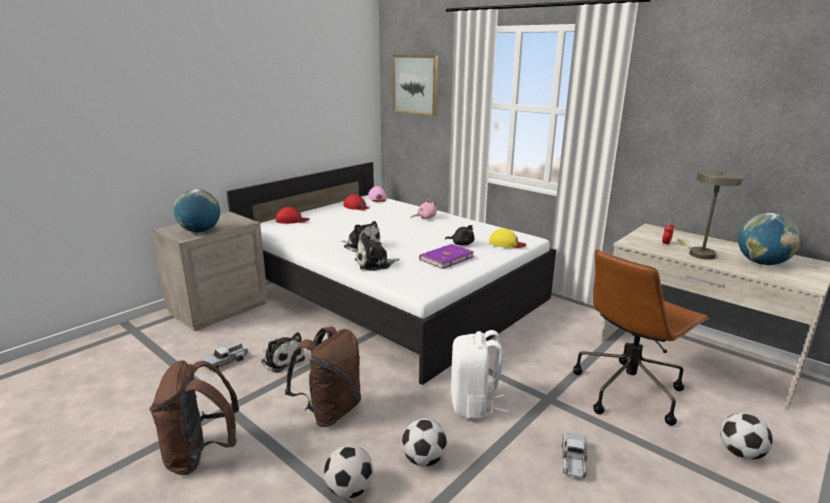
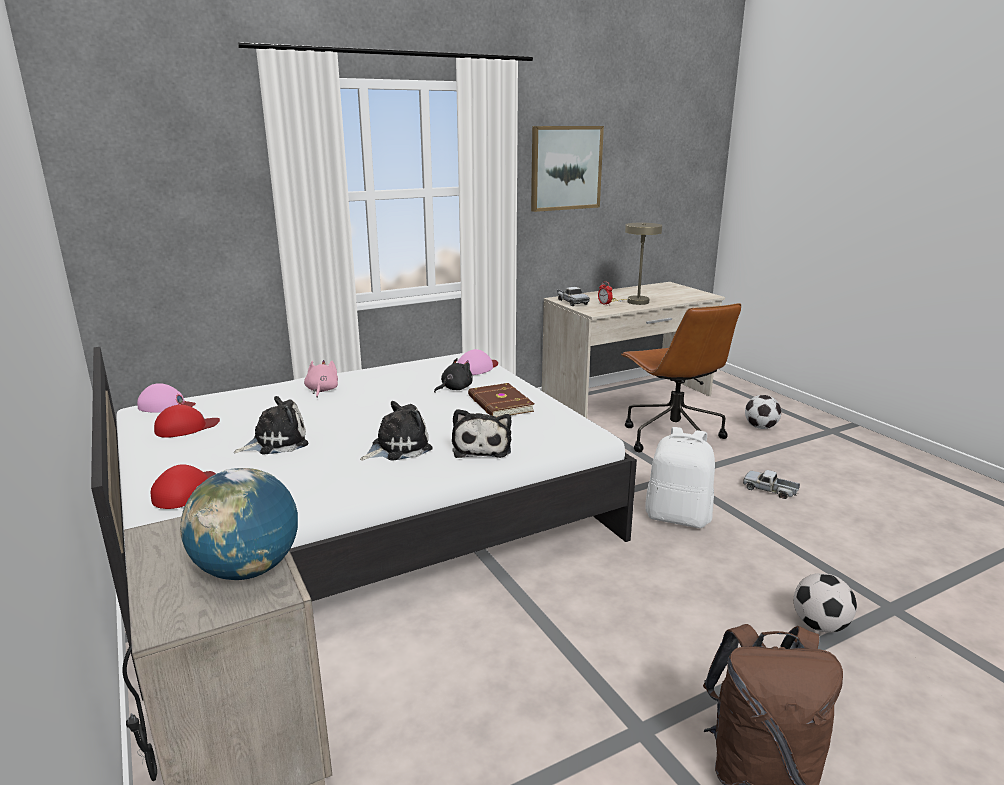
camera: 70 degrees left, 0 degrees up
(226, 362) = (490, 731): toy truck -> toy truck (571, 302)
(282, 360) = (517, 656): plush toy -> plush toy (276, 442)
(330, 411) = (670, 621): brown backpack -> none
(416, 84) = (161, 179): picture -> picture (565, 168)
(423, 460) = (769, 567): football -> none
(445, 258) = (499, 404): purple book -> brown book
(506, 243) = (477, 368): yellow cap -> pink cap
(761, 263) = (663, 294): globe -> none

